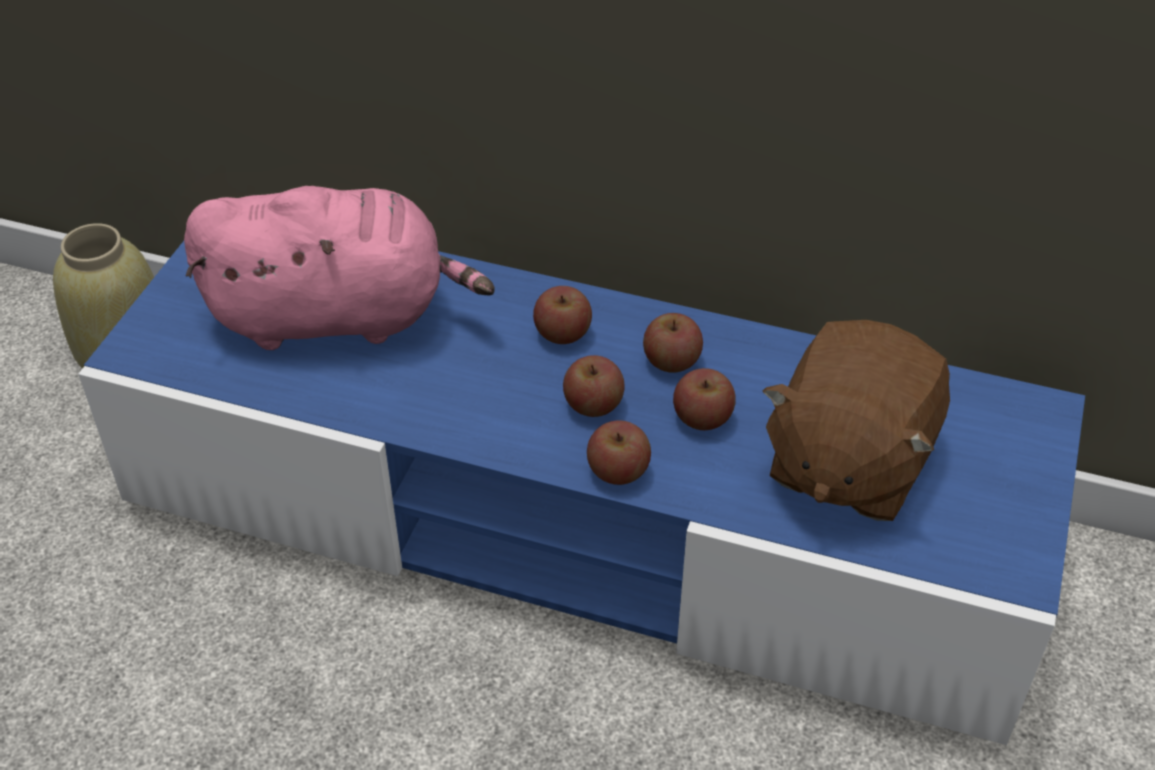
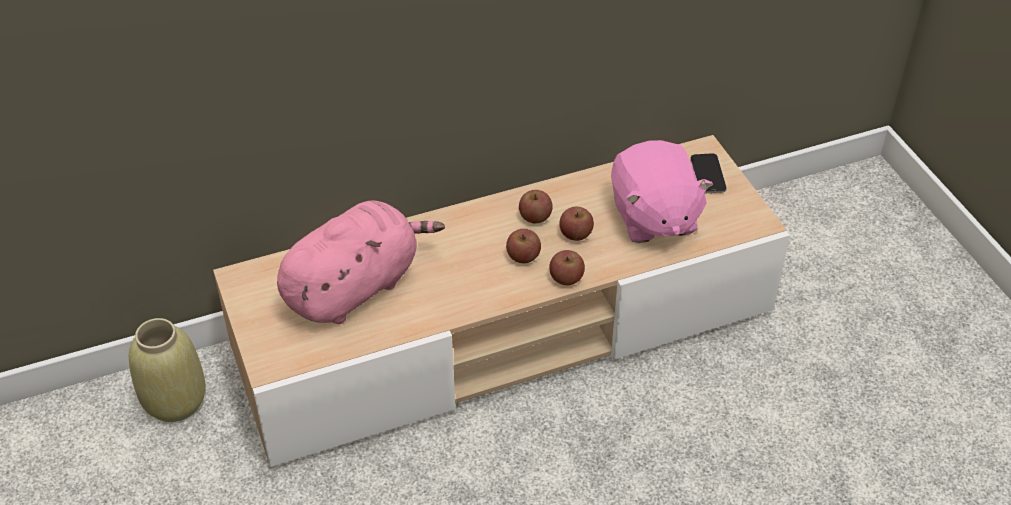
camera: 40 degrees left, 0 degrees up
(562, 333) = (472, 233): apple -> none
(577, 519) = (505, 332): blue tv stand -> beige tv stand
(847, 462) = (653, 217): brown plush toy -> pink plush toy
(1009, 449) = (708, 174): none -> phone

